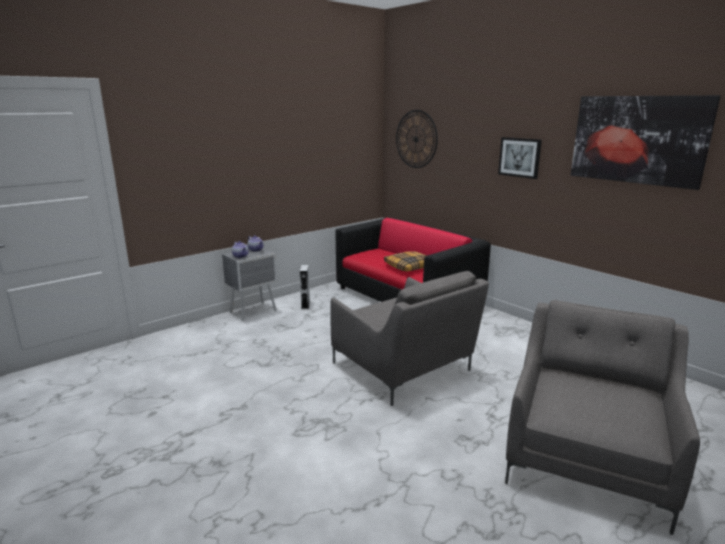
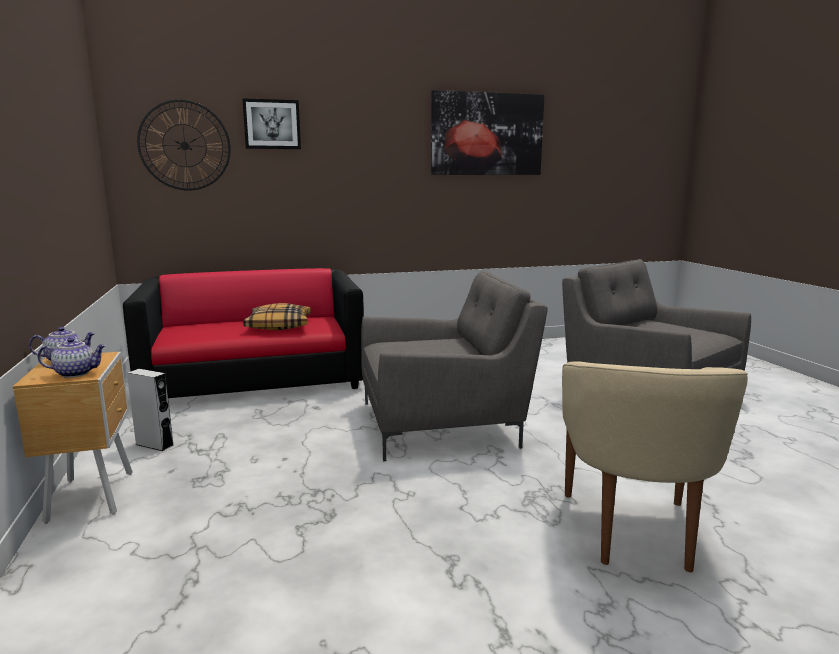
camera: 65 degrees left, 5 degrees down
(254, 311) = (93, 495): grey nightstand -> brown nightstand
(302, 468) = (633, 531): none -> beige armchair
(519, 157) = (366, 160): picture -> picture (272, 124)

